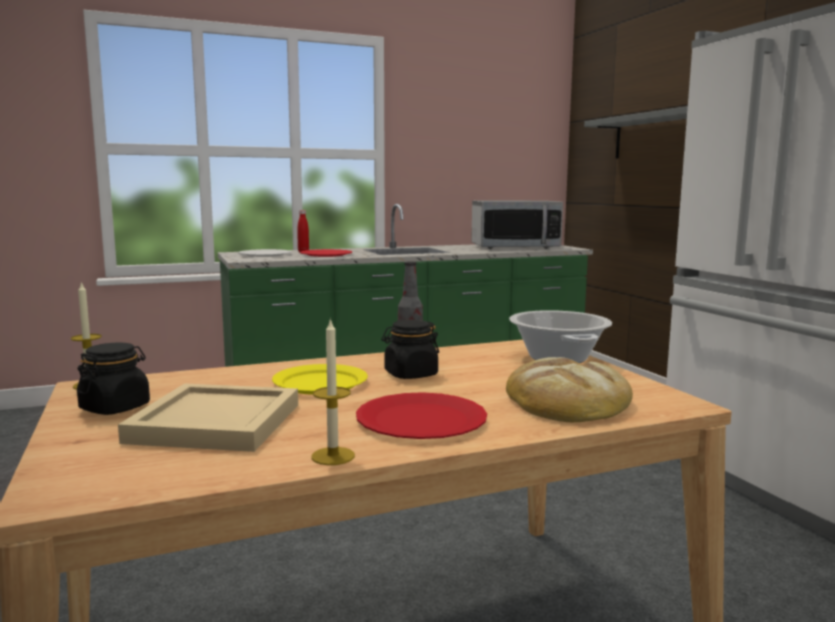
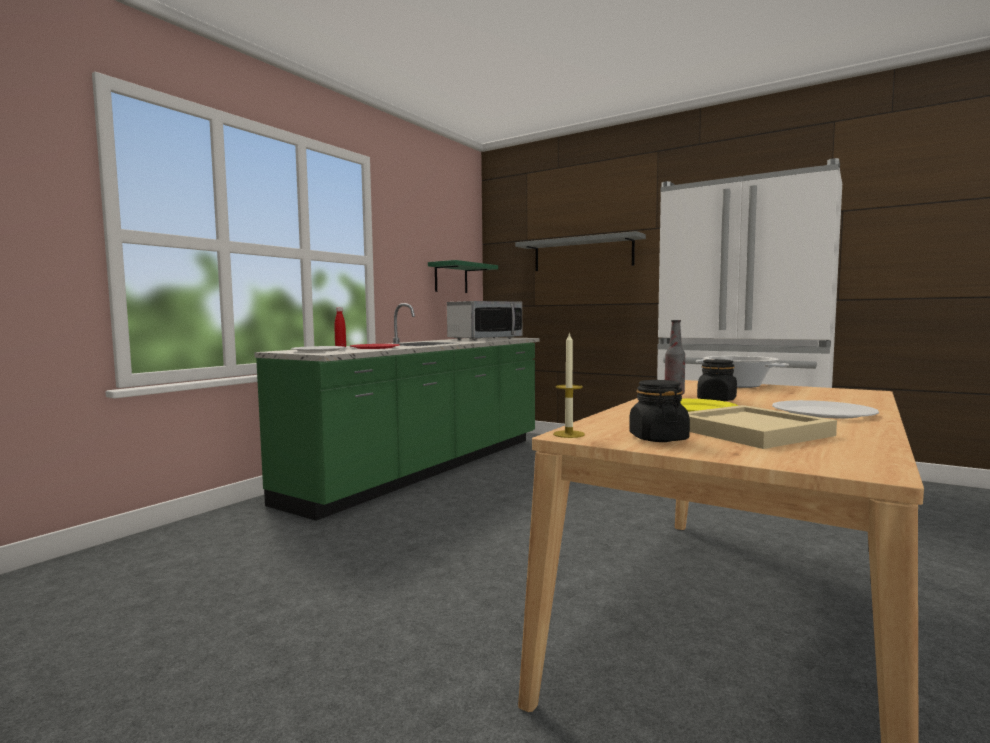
camera: 35 degrees left, 5 degrees down
(333, 456) = (871, 429): candle -> none
(420, 420) = (823, 412): red plate -> white plate
(508, 169) = (451, 278): none -> green shelf
(567, 400) = (830, 397): bread -> none

